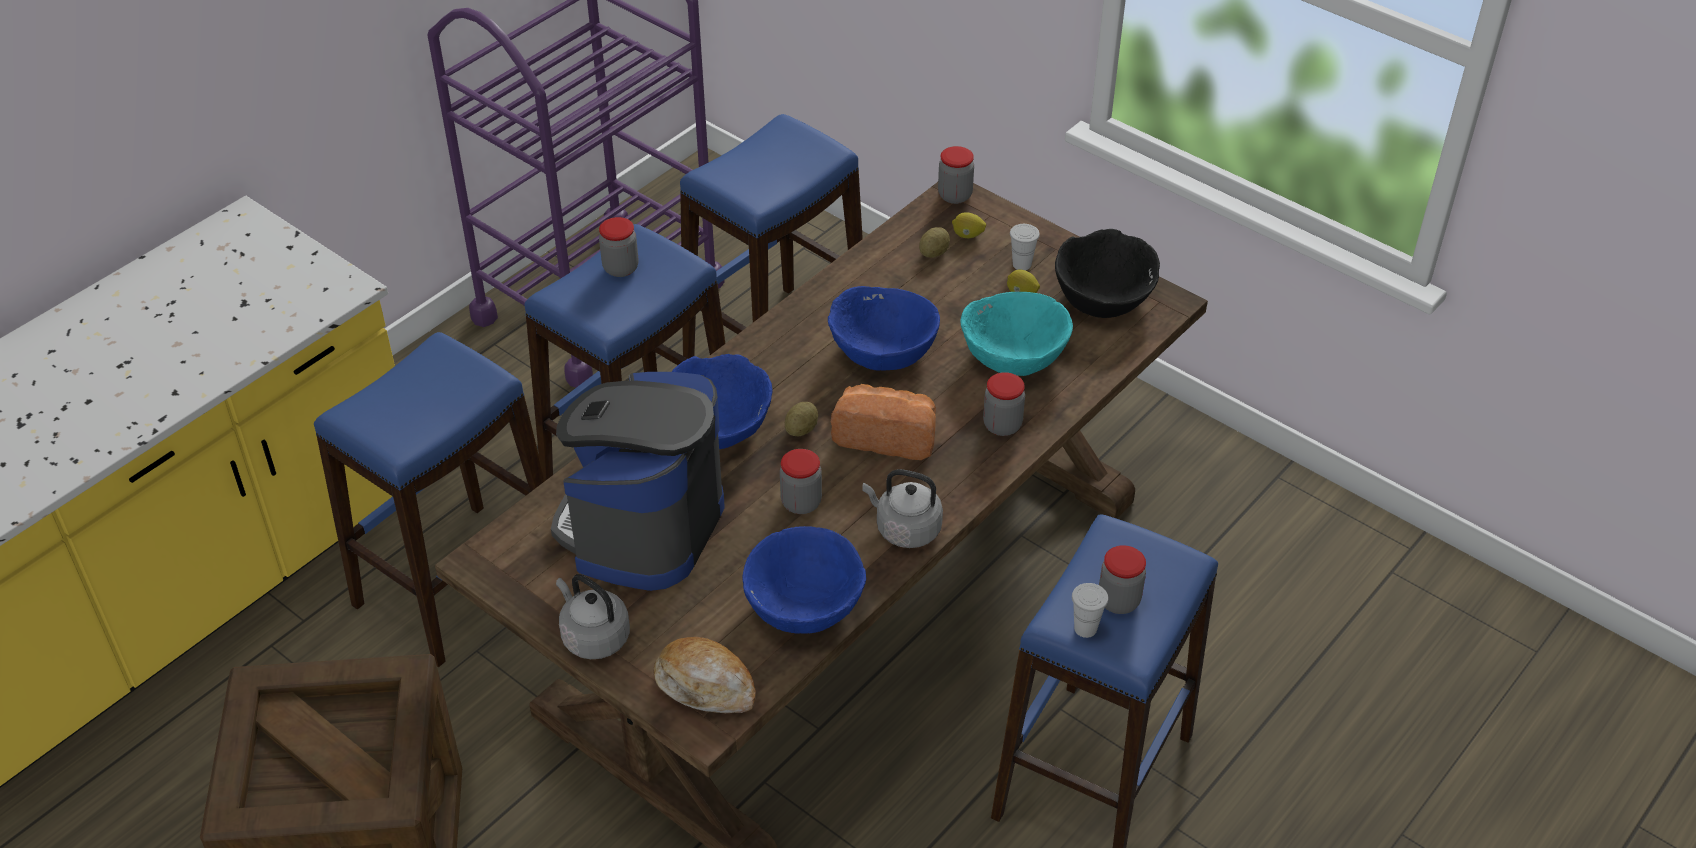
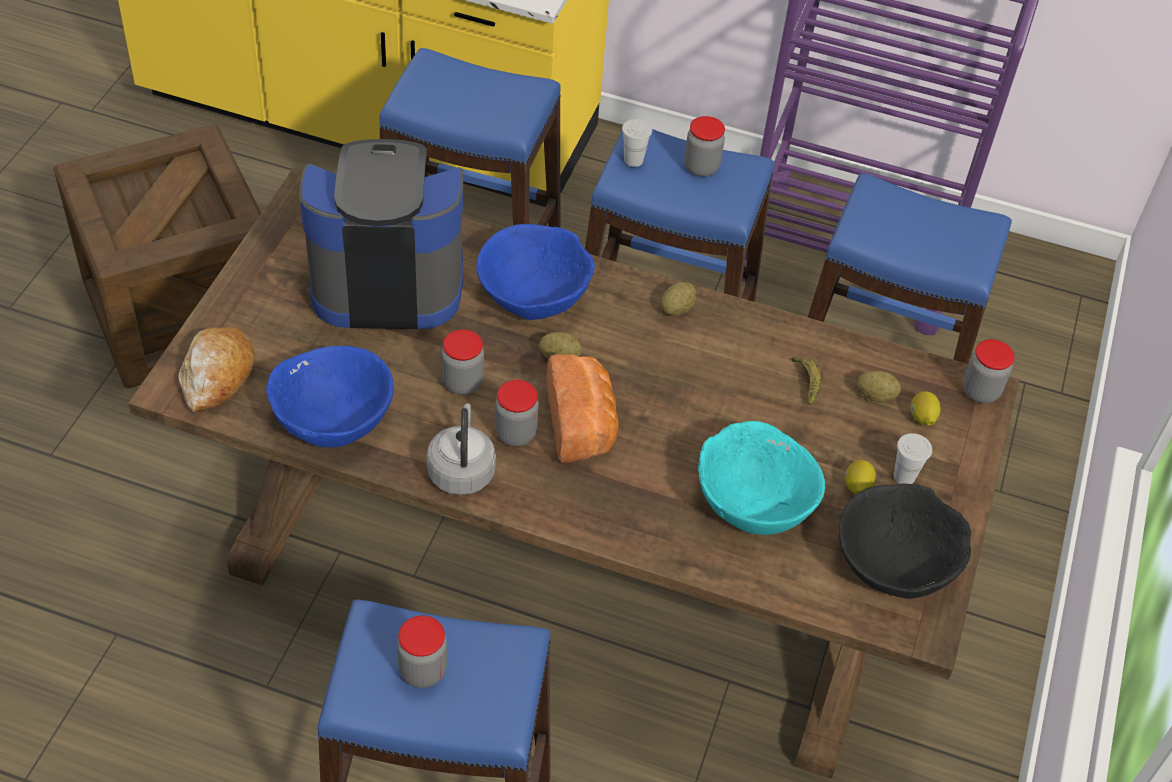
camera: 65 degrees right, 5 degrees up
(593, 636) = (248, 286): grey kettle -> none
(781, 338) = (677, 308): none -> potato
(883, 350) = (703, 391): blue bowl -> none
(902, 287) = (806, 382): none -> banana
(1002, 425) = (643, 516): jar -> jar (515, 433)
(1085, 628) = (370, 647): white cup -> white cup (633, 160)

